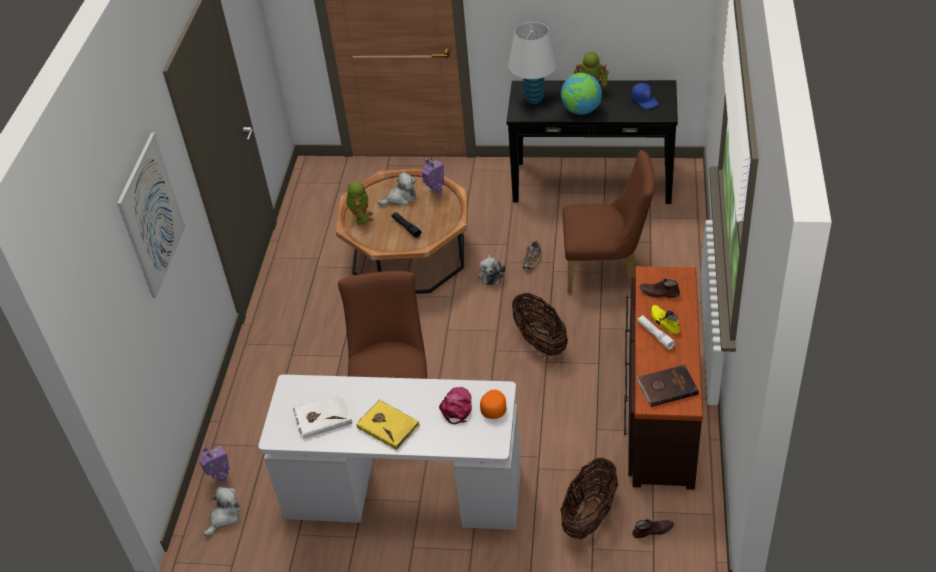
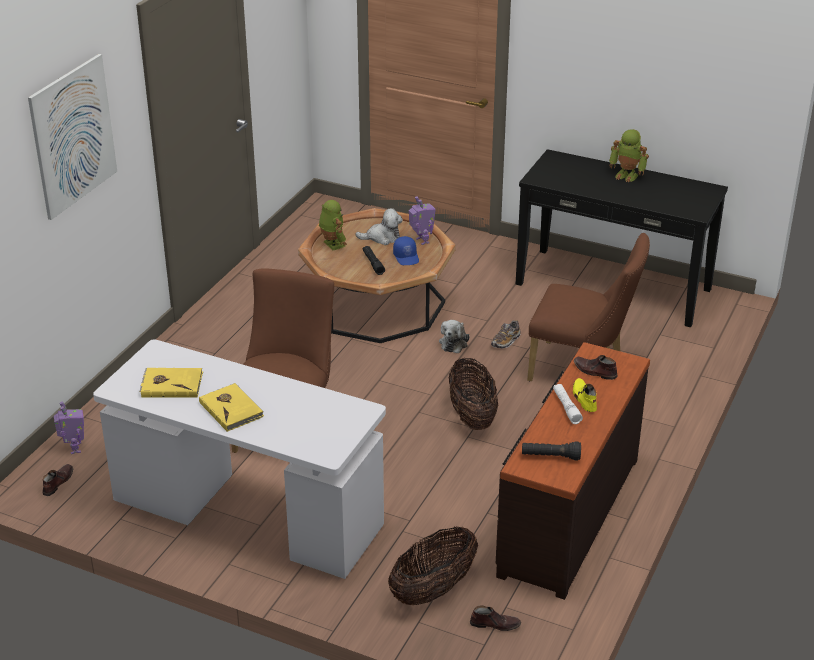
camera: 15 degrees right, 10 degrees down
(224, 517) = (57, 482): plush toy -> brown shoe
(322, 417) = (171, 384): white book -> yellow book
(361, 217) = (332, 244): toy robot -> toy robot turned 45 degrees counterclockwise
(457, 407) = (311, 412): pink cap -> none
(493, 406) = (349, 420): orange cap -> none
(534, 99) = (560, 170): white table lamp -> none
(581, 111) = (605, 190): globe -> none
(645, 100) = (681, 196): blue cap -> blue cap (406, 257)
(667, 387) = (550, 457): brown book -> black flashlight

